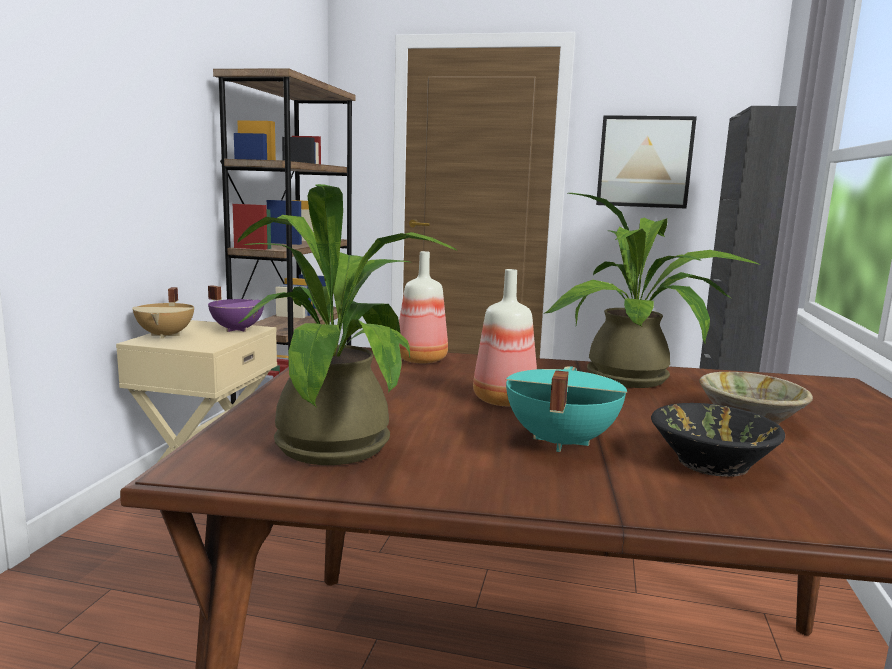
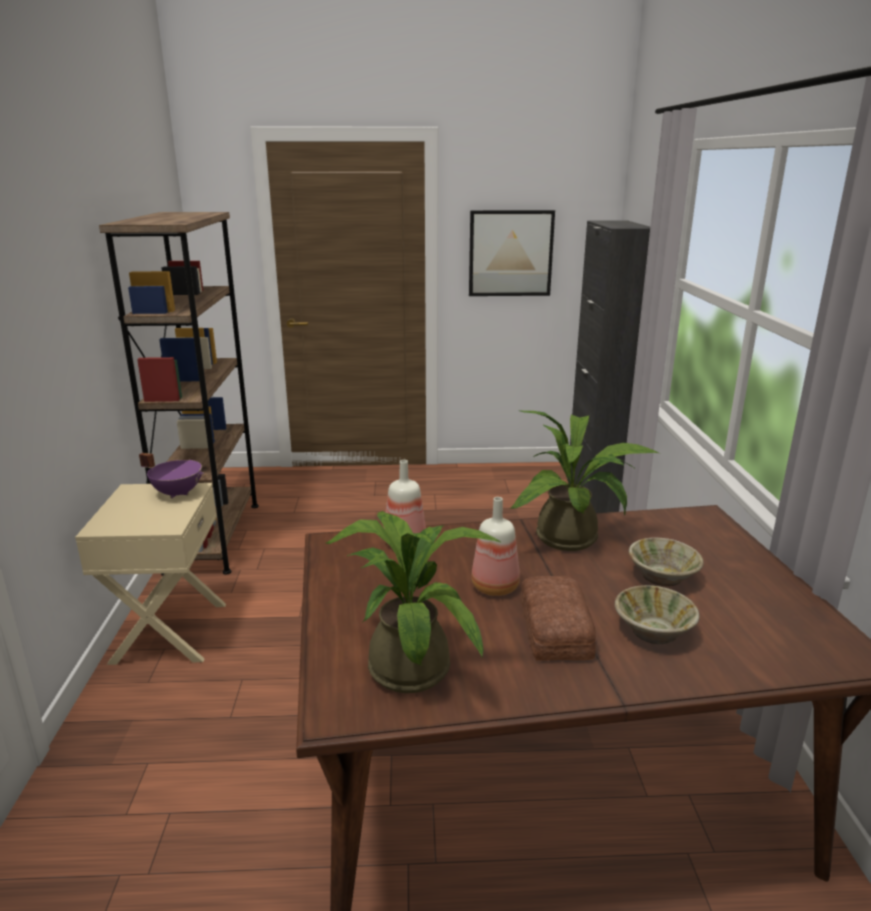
camera: 15 degrees left, 10 degrees up
(166, 335) = (115, 515): beige cooking pot -> none
(558, 441) = (553, 629): turquoise cooking pot -> bread
(710, 462) = (653, 630): black bowl -> beige bowl

